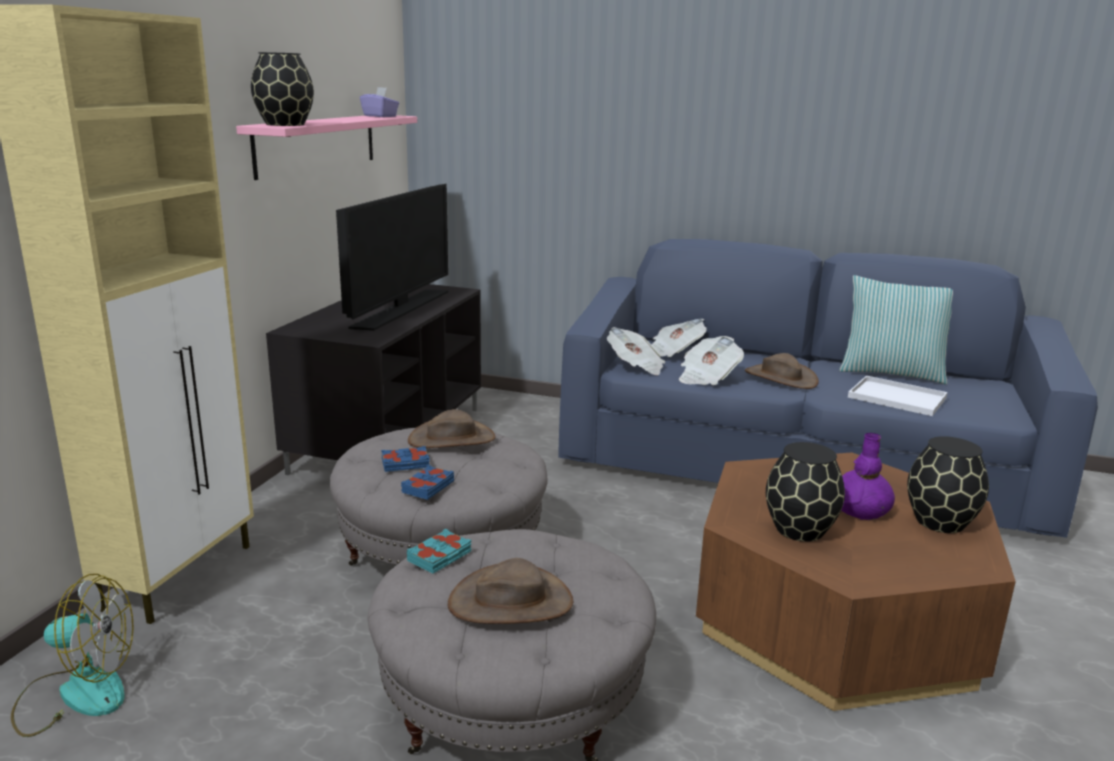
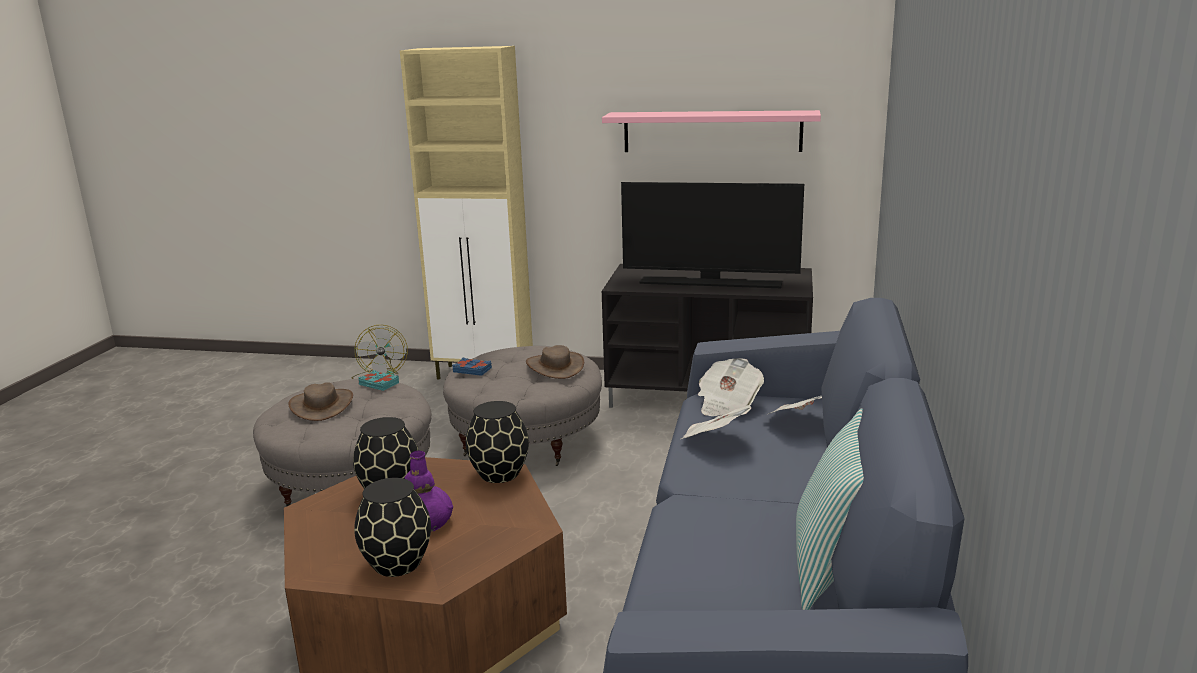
camera: 85 degrees right, 0 degrees up
(284, 124) = (631, 114): black vase -> black vase (498, 473)
(380, 116) = (783, 112): purple tissue box -> none
(405, 464) = (507, 359): blue book -> none
(780, 378) = (739, 480): brown hat -> none
(899, 397) = (709, 558): white tray -> none

